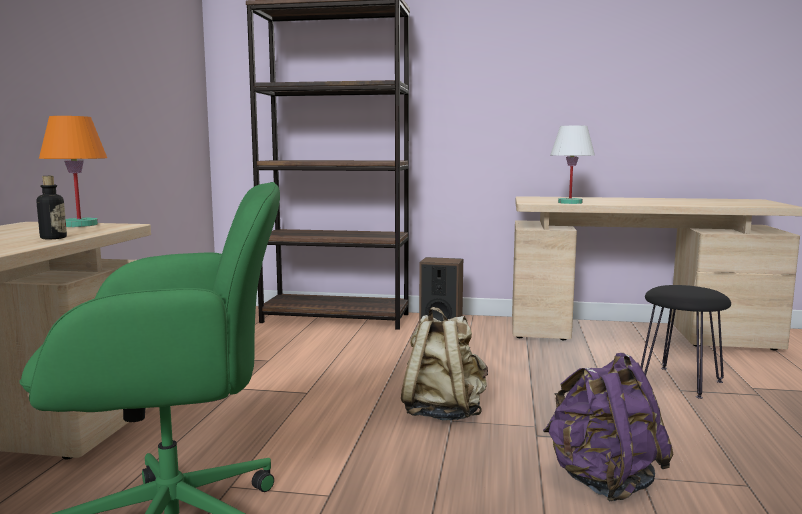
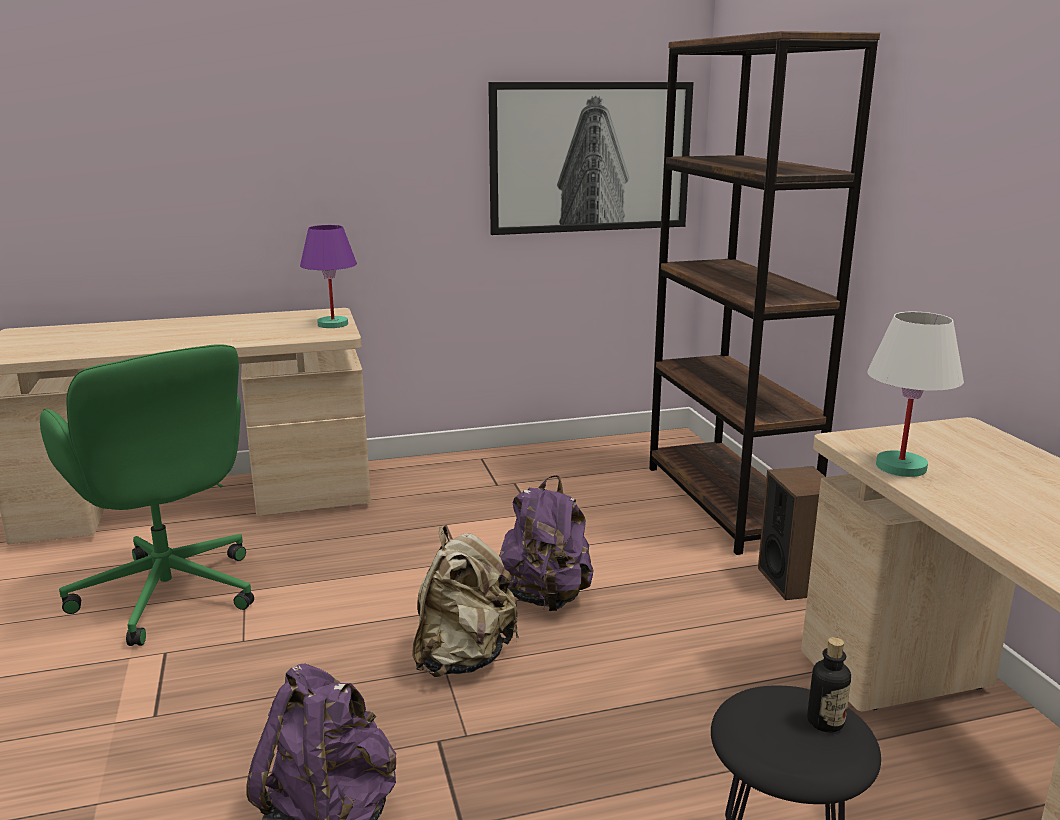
camera: 65 degrees right, 10 degrees up
(53, 238) = (249, 339): bottle -> bottle (825, 722)
(79, 225) = (332, 324): orange table lamp -> purple table lamp
(161, 87) = (591, 157): none -> picture
(392, 378) = (546, 597): none -> purple backpack

